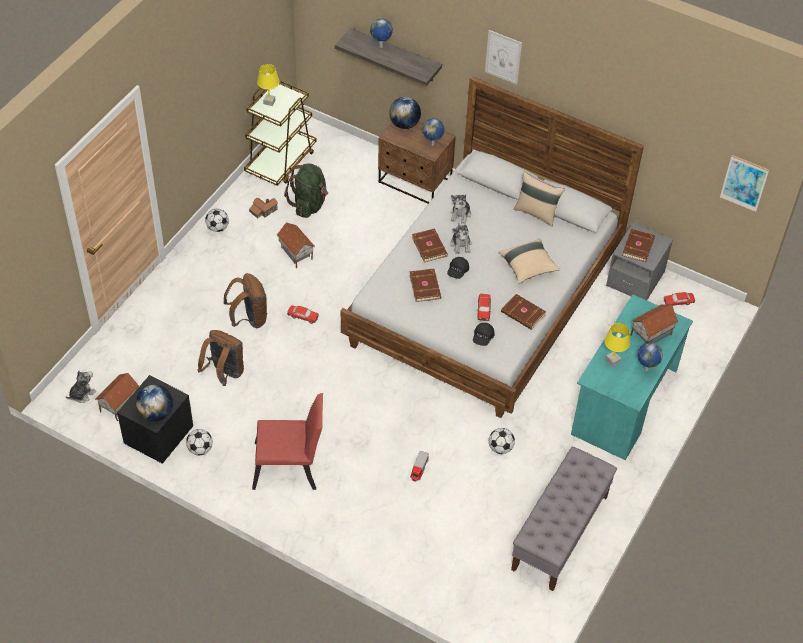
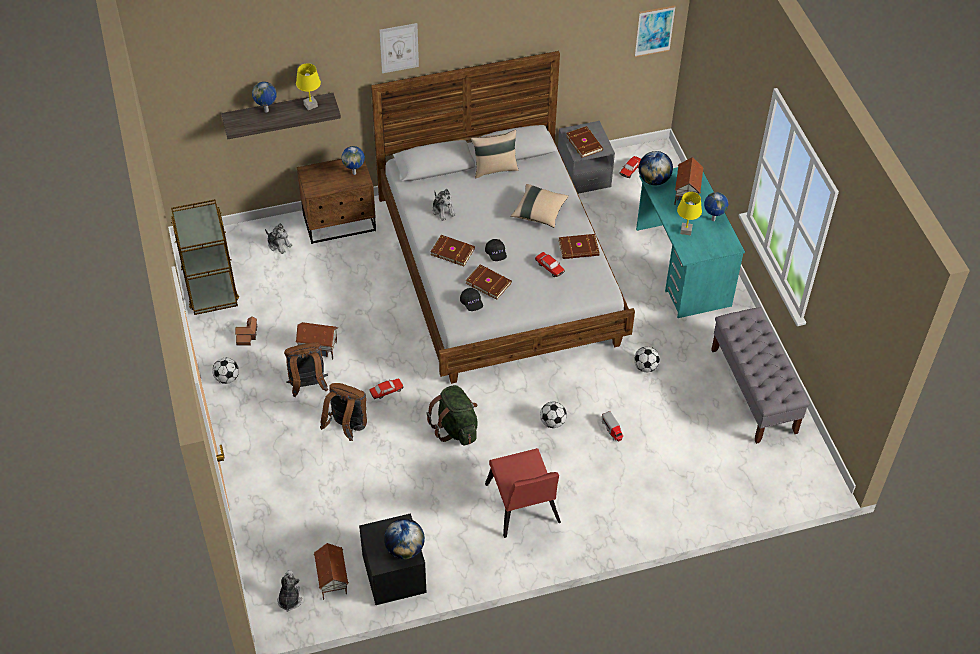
camera: 45 degrees left, 0 degrees up
(200, 449) = (440, 556): football -> football (552, 422)
(224, 373) = (383, 484): brown backpack -> brown backpack (308, 386)
(269, 102) = (190, 231): yellow table lamp -> yellow table lamp (310, 105)
(290, 467) = (523, 508): red chair -> red chair turned 120 degrees clockwise
(309, 204) = (278, 302): green backpack -> green backpack (455, 428)
(404, 124) = (312, 173): globe -> globe (654, 180)
(461, 244) = (472, 232): plush toy -> plush toy (279, 244)
(483, 338) = (575, 287): black cap -> black cap (471, 303)

